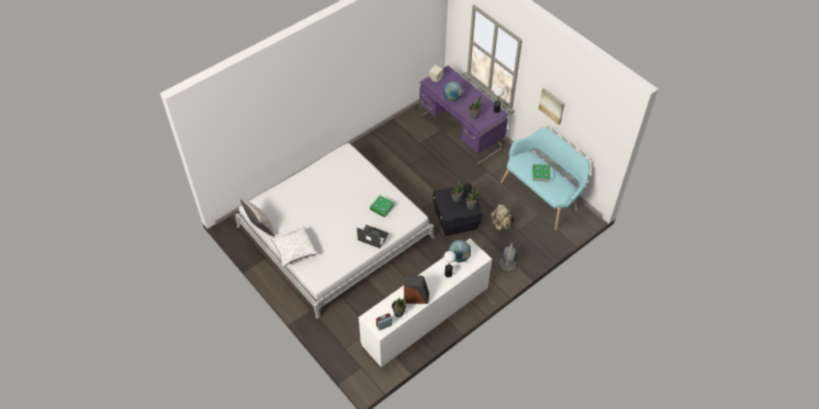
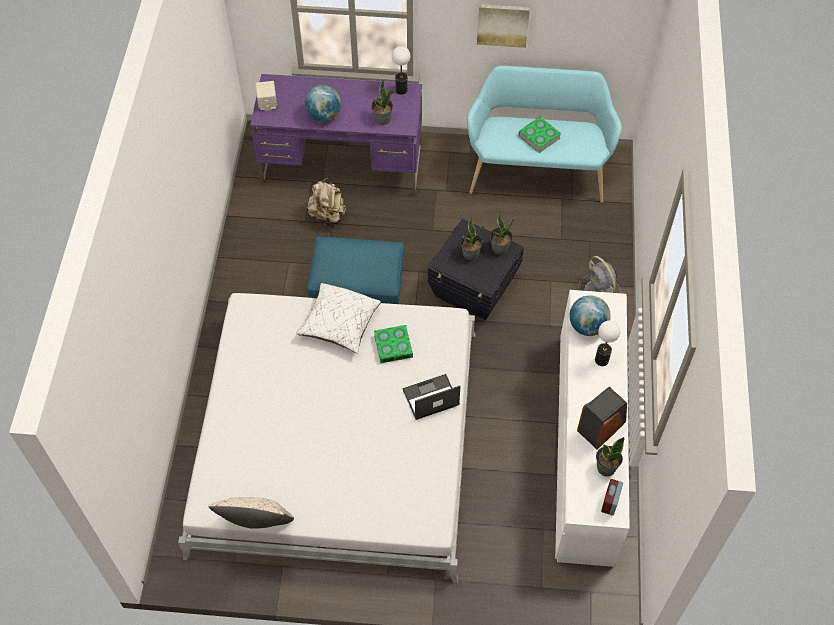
camera: 45 degrees left, 5 degrees up
(294, 250) = (347, 513): white pillow -> white pillow (339, 324)
(407, 185) = (357, 291): none -> blue ottoman
(500, 225) = (533, 249): beige backpack -> beige backpack (327, 215)

